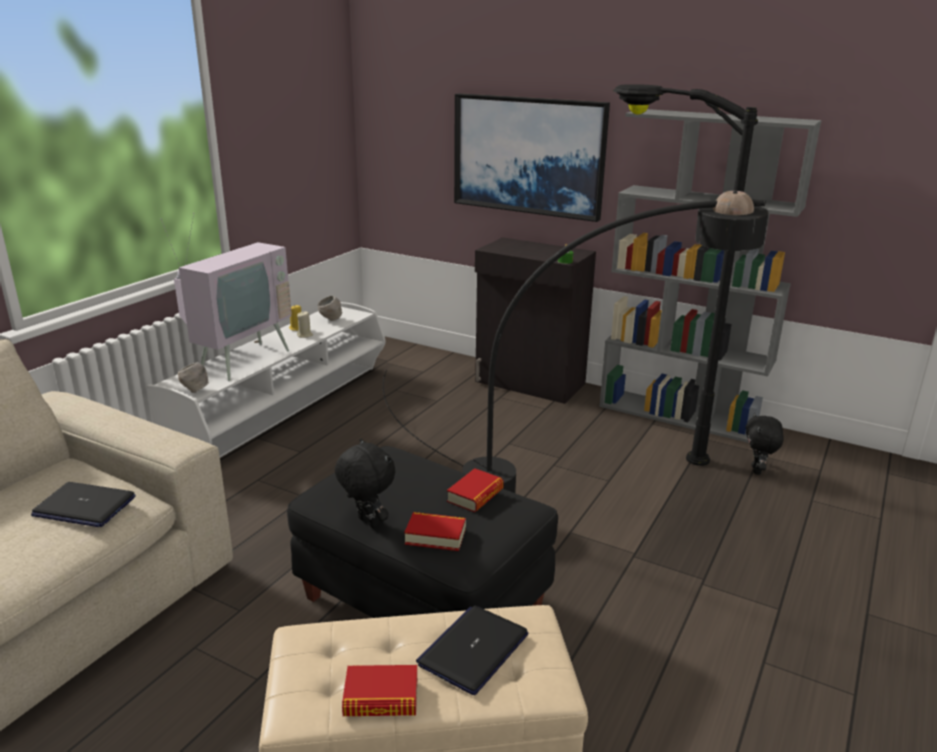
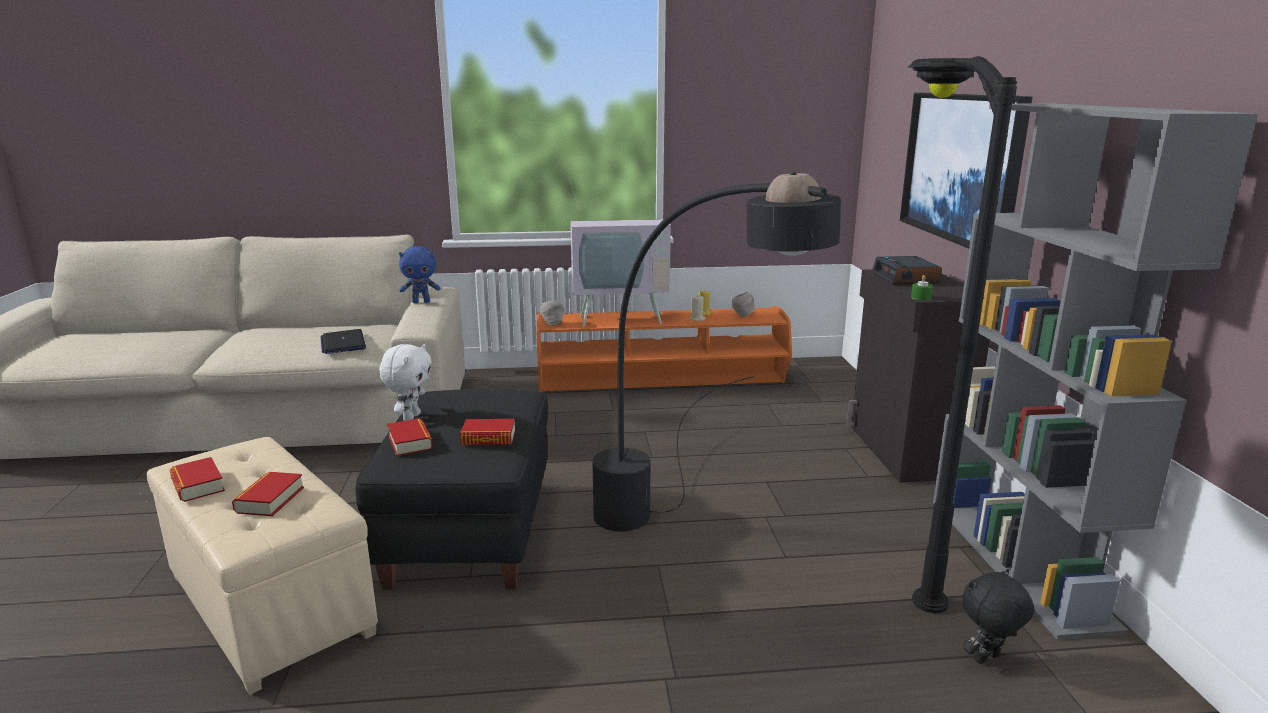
camera: 55 degrees right, 5 degrees down
(93, 418) = (421, 302): none -> blue plush toy
(285, 409) = (662, 382): white tv stand -> orange tv stand
(367, 522) = (410, 417): black plush toy -> white plush toy
(473, 650) = (270, 500): laptop -> book
(517, 249) = (906, 278): none -> alarm clock

